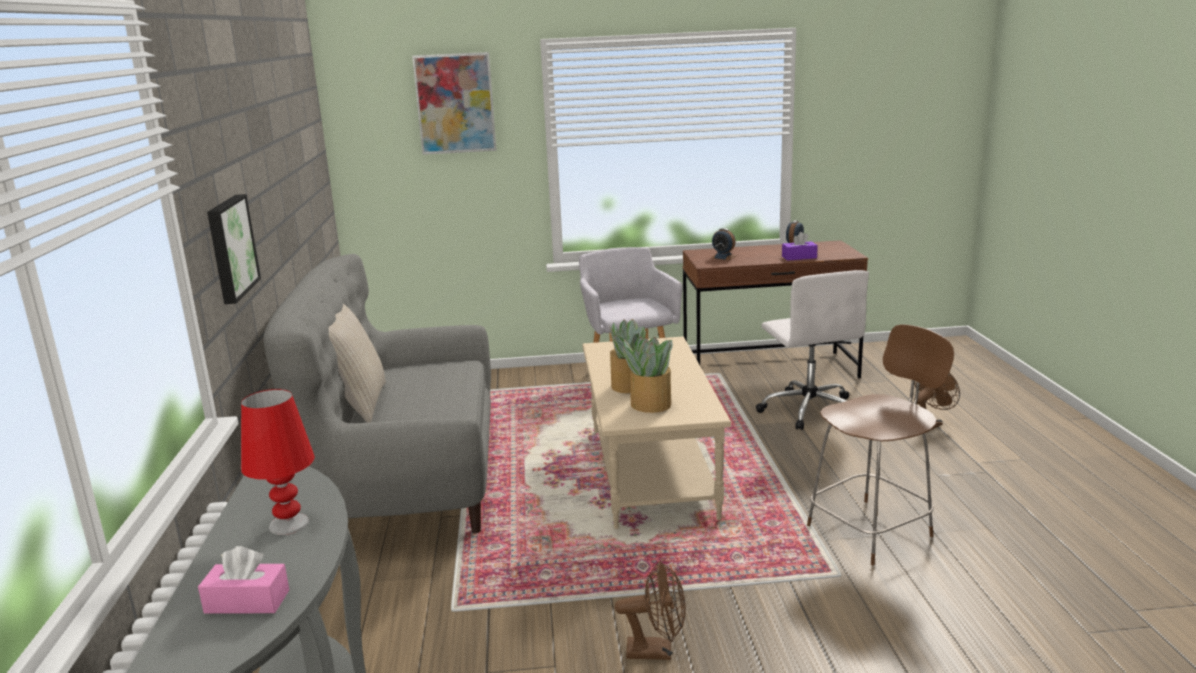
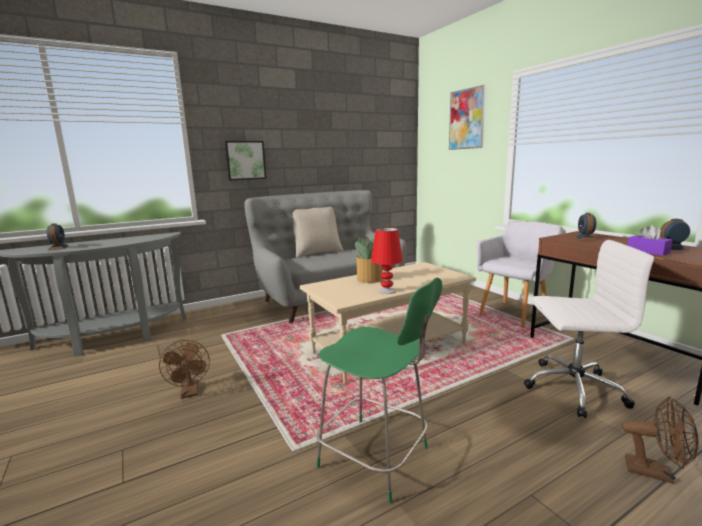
camera: 65 degrees right, 5 degrees down
(247, 601) = (58, 248): pink tissue box -> alarm clock
(288, 524) = (118, 242): red table lamp -> red table lamp (387, 291)
(650, 404) = (345, 287): potted plant -> none
(808, 409) = (571, 388): white office chair -> white office chair turned 135 degrees counterclockwise
(872, 530) = (377, 459): brown chair -> green chair

